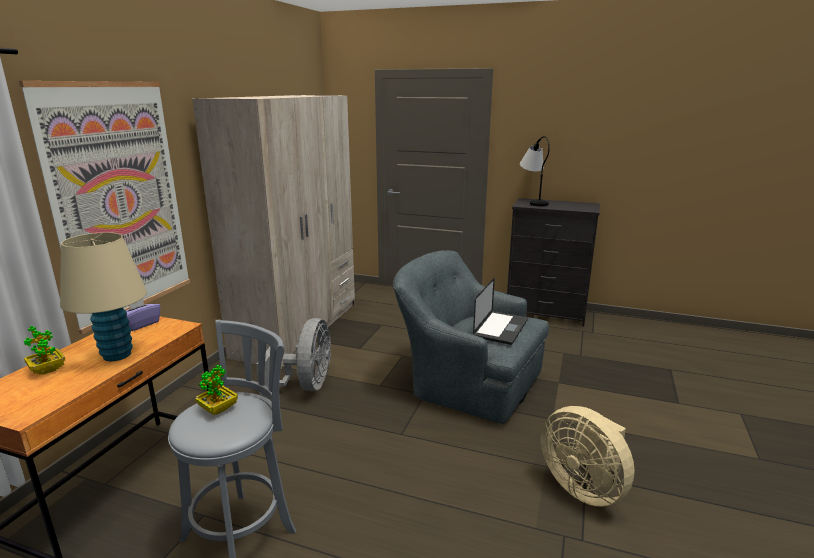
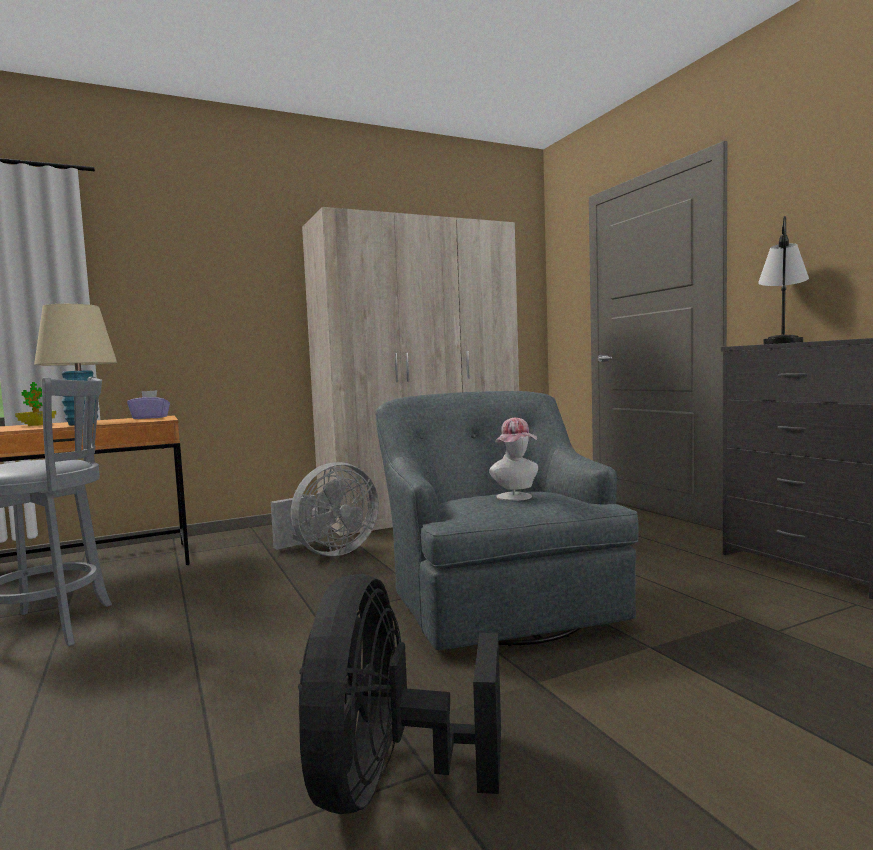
camera: 45 degrees right, 15 degrees down
(119, 201) = (197, 313): picture -> none
(218, 409) = (41, 460): potted plant -> none
(501, 328) = (517, 497): laptop -> hat
(583, 487) = (389, 783): beige fan -> black fan

